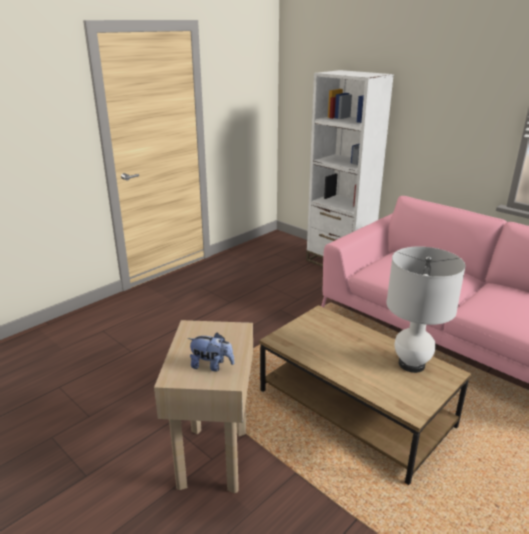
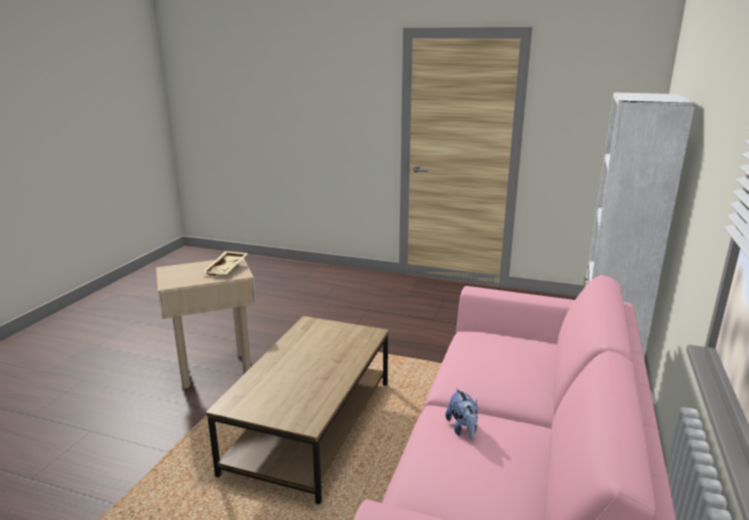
camera: 65 degrees right, 5 degrees down
(211, 365) = (185, 276): plush toy -> plush toy (463, 429)
(213, 335) = (227, 269): none -> beige tray
(411, 364) = (310, 396): white table lamp -> none

